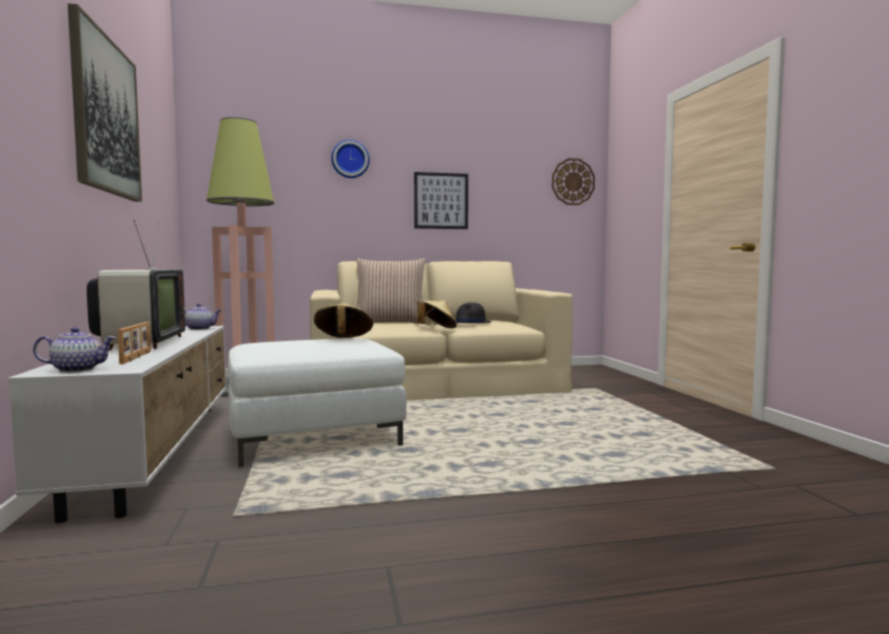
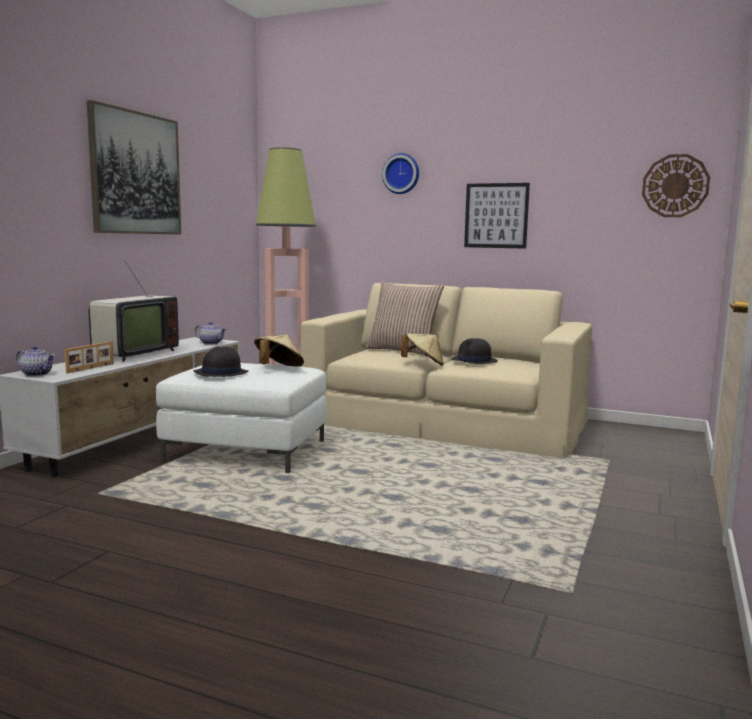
camera: 35 degrees right, 5 degrees up
(299, 348) = (220, 373): none -> black hat

